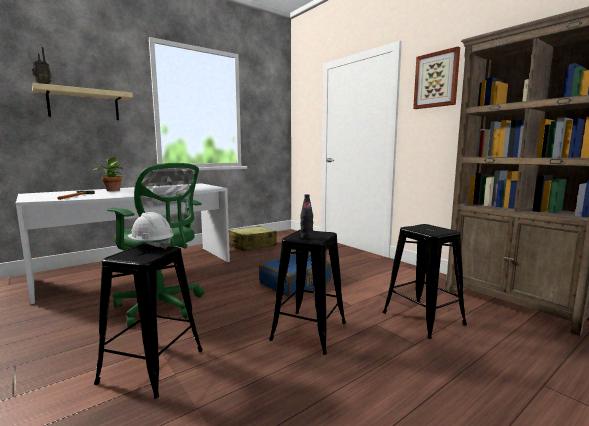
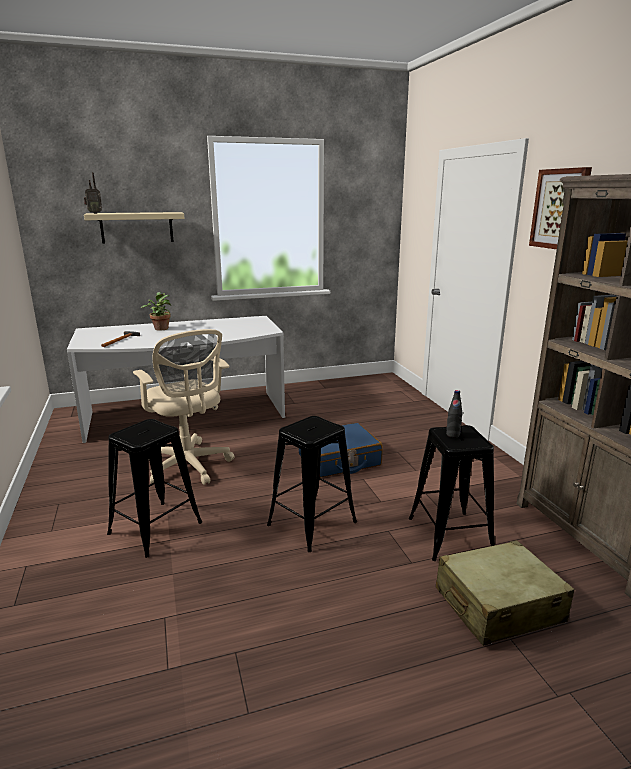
camera: 20 degrees right, 10 degrees up
(151, 245) = (155, 422): white hard hat -> none
(162, 306) = (189, 466): green office chair -> beige office chair
(251, 246) = (324, 396): beige suitcase -> beige suitcase (498, 605)
(306, 237) = (304, 431): black bottle -> black bottle (453, 435)

